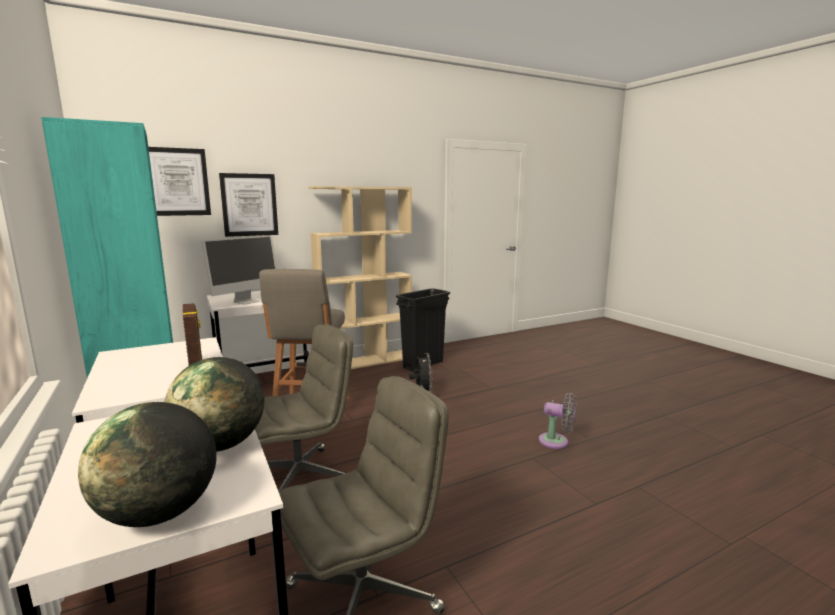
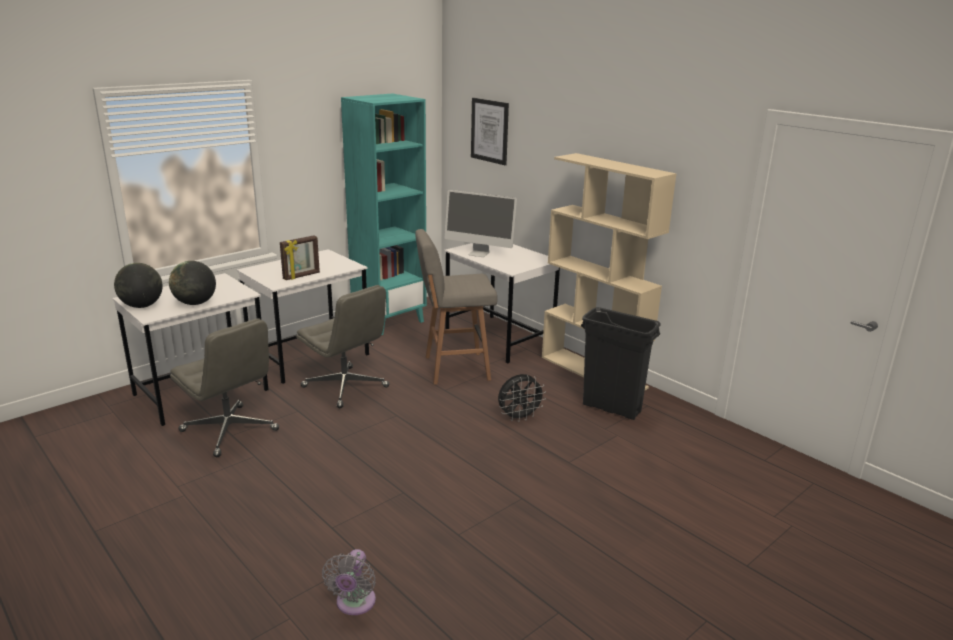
camera: 75 degrees right, 10 degrees up
(249, 205) = (533, 162): picture -> none
(557, 442) = (442, 509): grey fan -> grey fan (354, 604)

